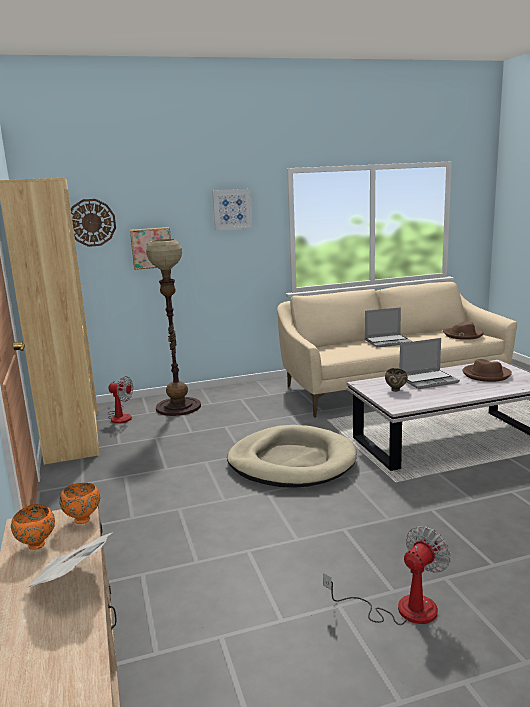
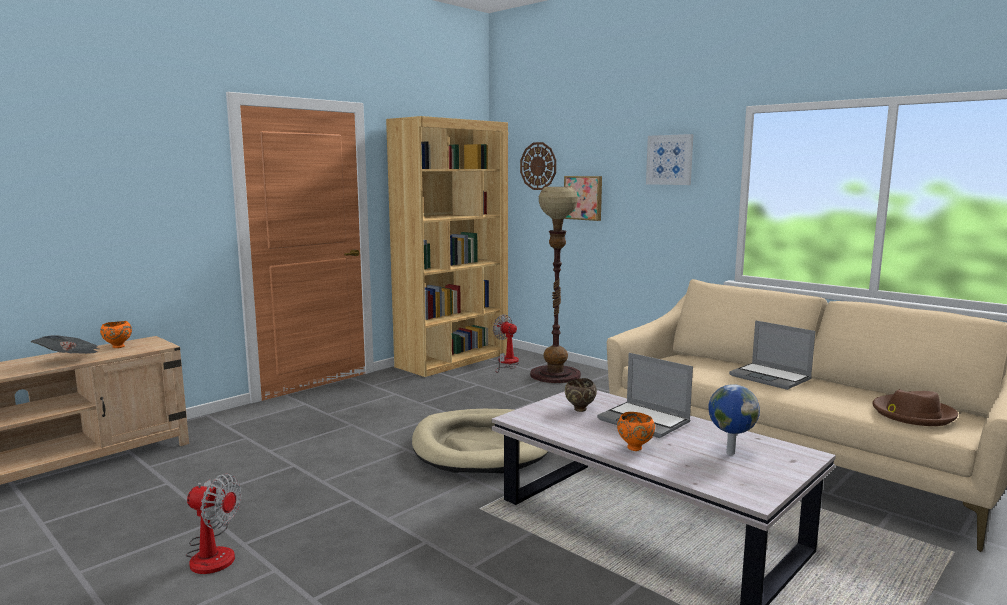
camera: 60 degrees right, 5 degrees down
(83, 519) = (152, 348): orange bowl -> orange bowl (635, 448)
(120, 416) = (507, 363): fan -> fan turned 150 degrees clockwise
(486, 375) = (729, 452): brown hat -> globe

